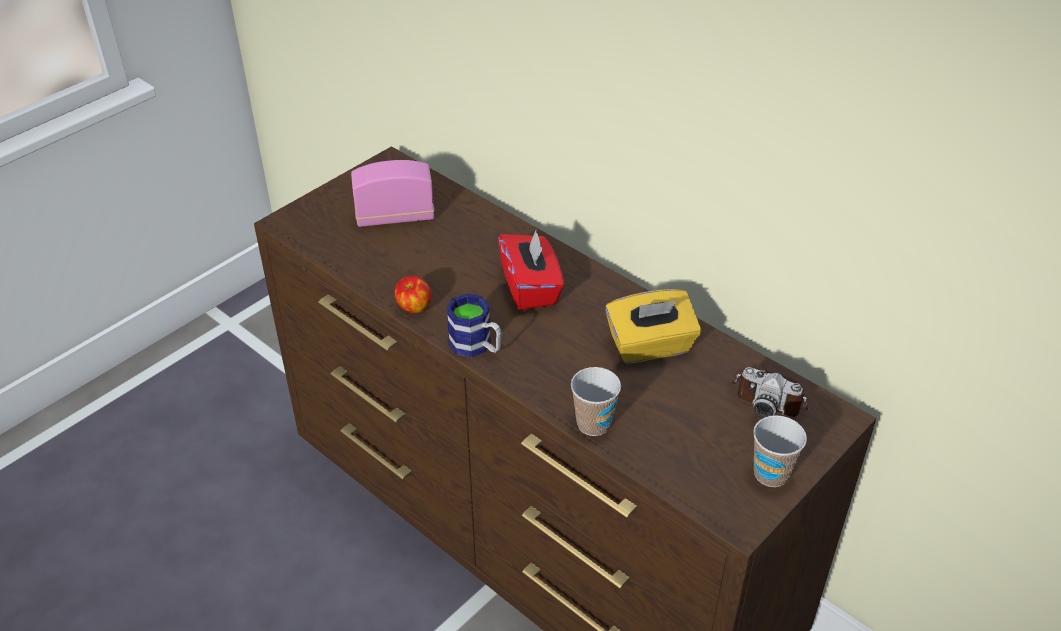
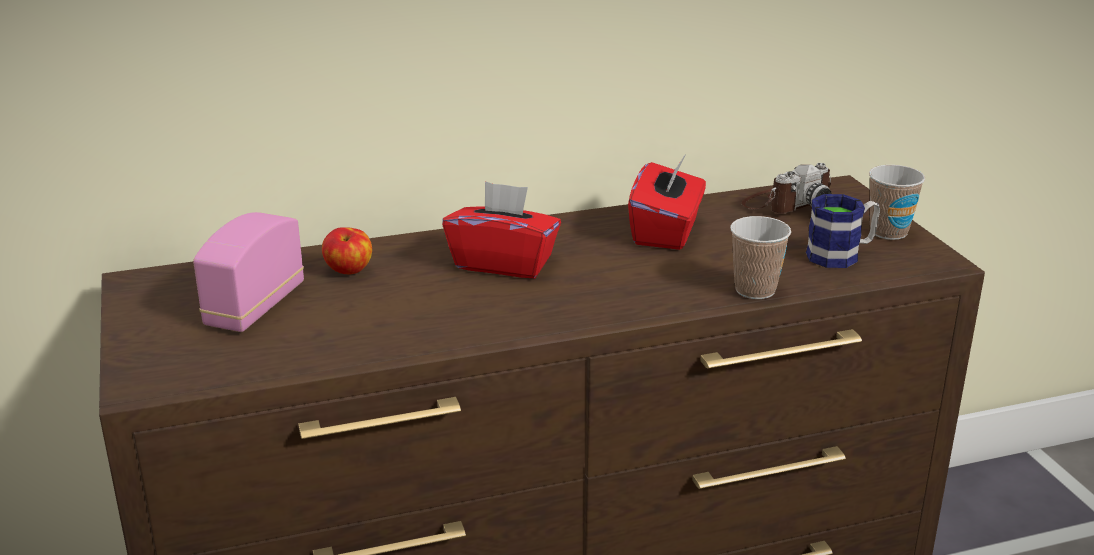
camera: 60 degrees left, 15 degrees down
(414, 308) = (451, 339): apple -> apple (348, 271)
(477, 346) = (567, 319): mug -> mug (841, 255)
(650, 346) = (666, 232): yellow tissue box -> red tissue box

